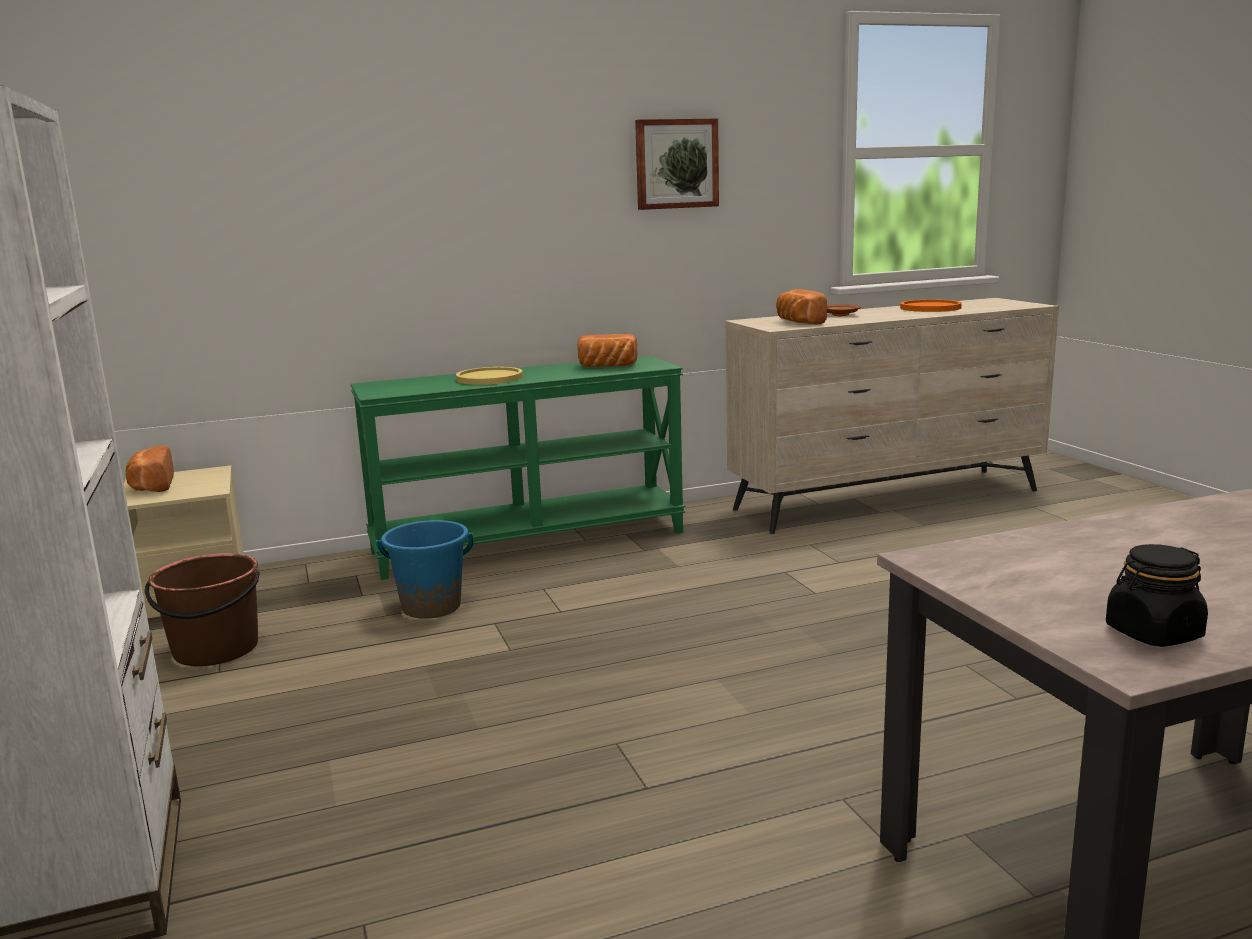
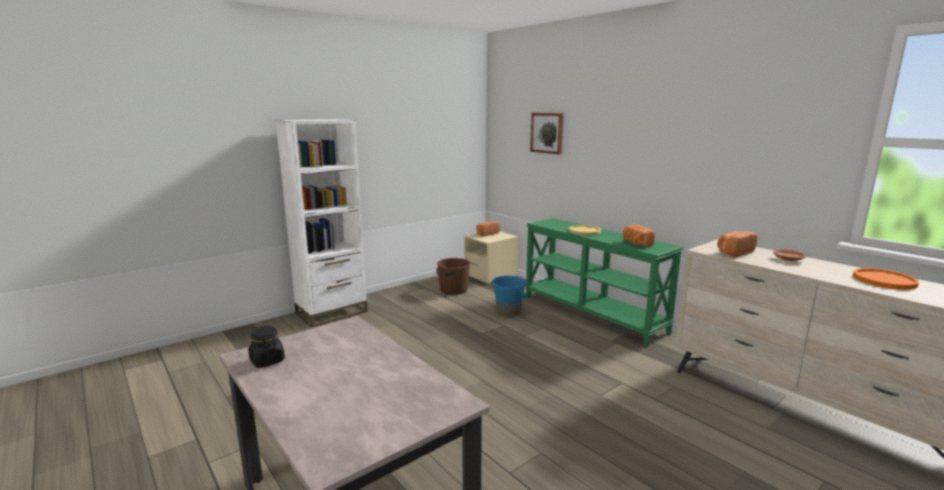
camera: 70 degrees right, 0 degrees up
(676, 164) = (722, 138): picture -> picture (547, 133)

